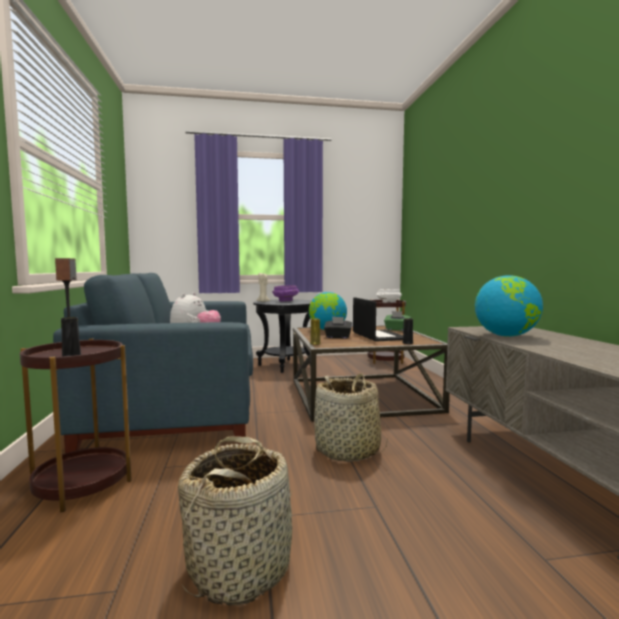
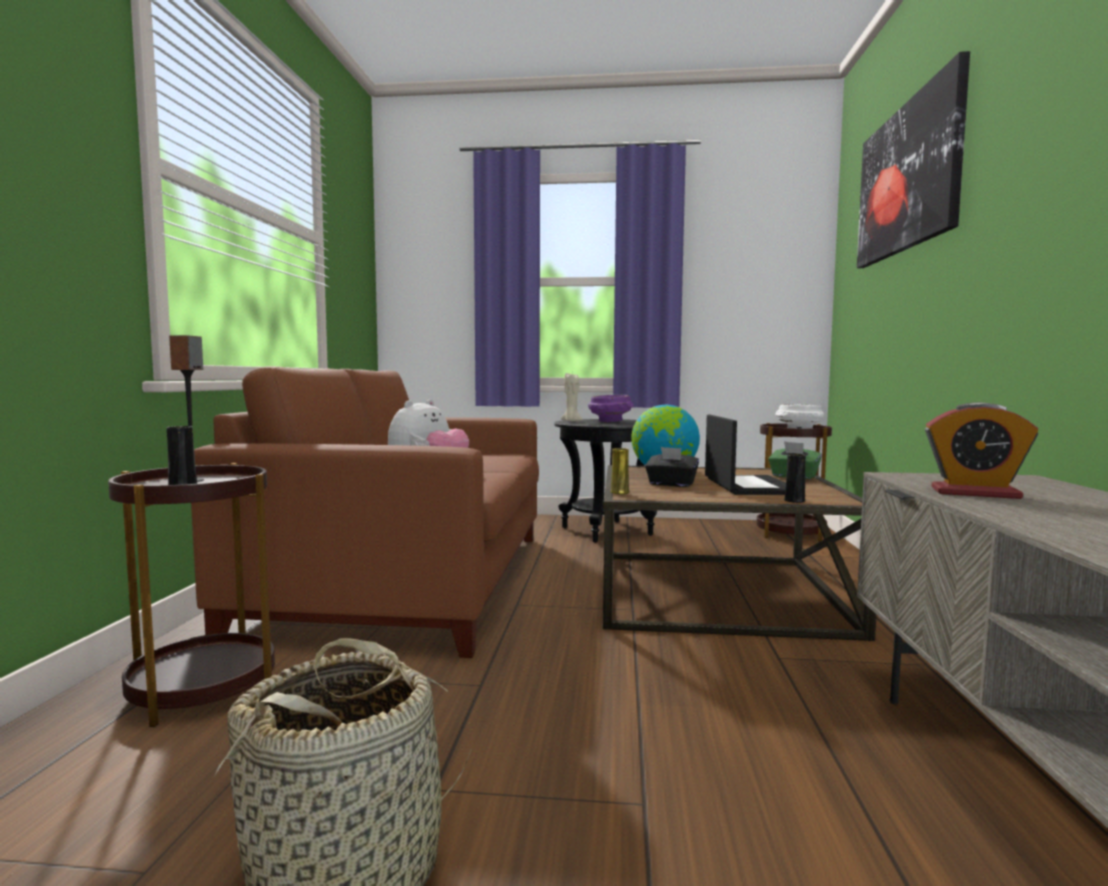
camera: 15 degrees right, 0 degrees up
(182, 404) = (412, 579): blue sofa -> brown sofa
(348, 450) = (642, 688): basket -> none
(445, 171) = (908, 178): none -> picture
(506, 336) = (974, 493): globe -> alarm clock

